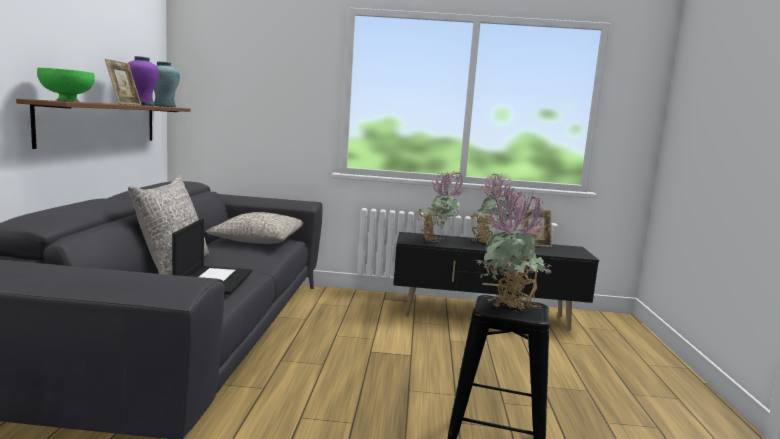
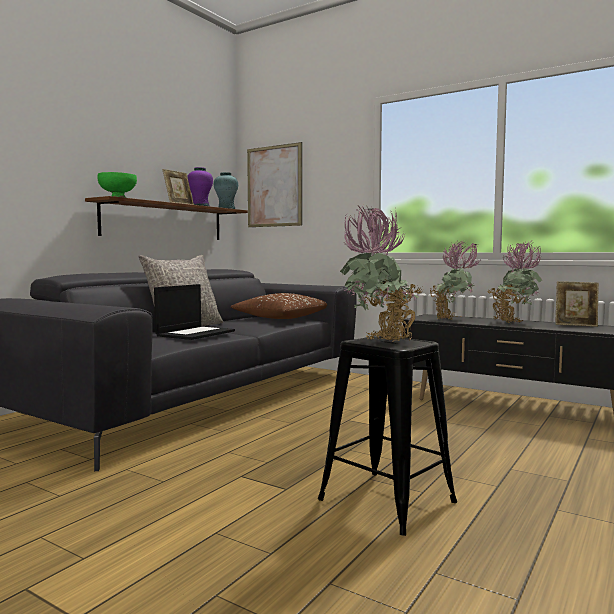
camera: 30 degrees right, 5 degrees down
(220, 82) = (274, 186): none -> picture
(258, 240) = (281, 318): grey pillow -> brown pillow

